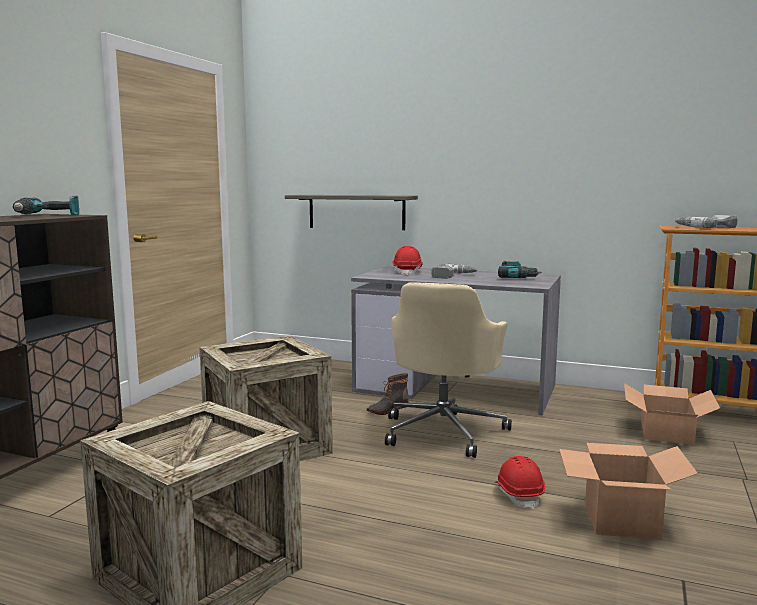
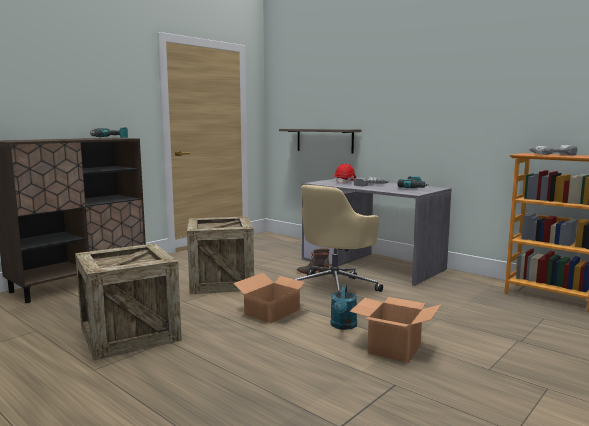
camera: 20 degrees right, 0 degrees up
(519, 495) = (343, 326): red hard hat -> turquoise watering can
(667, 431) = (497, 306): cardboard box -> cardboard box (273, 312)

